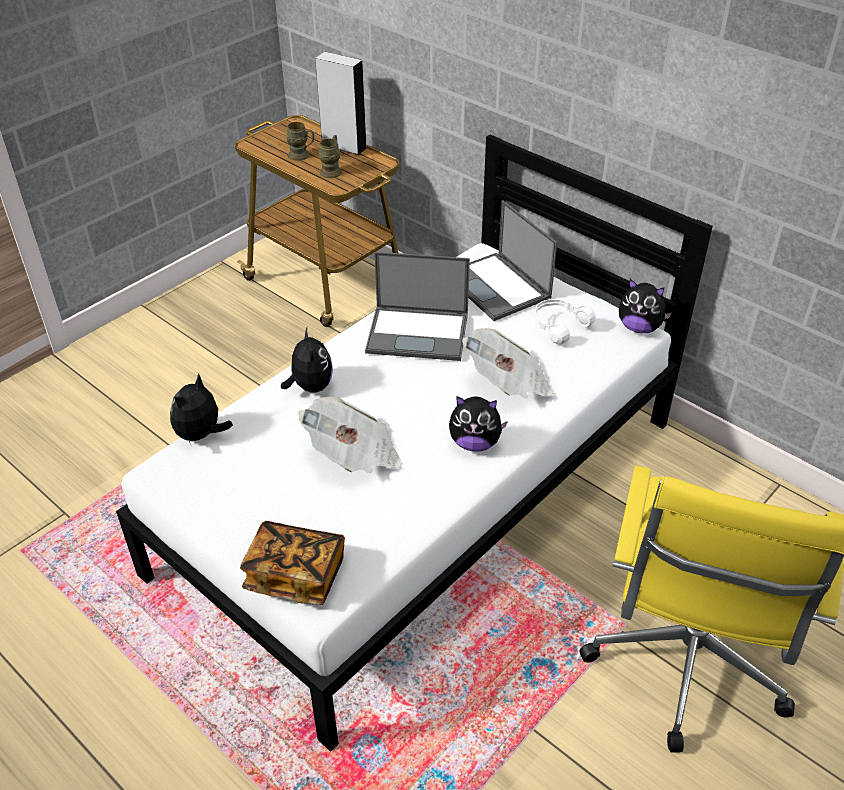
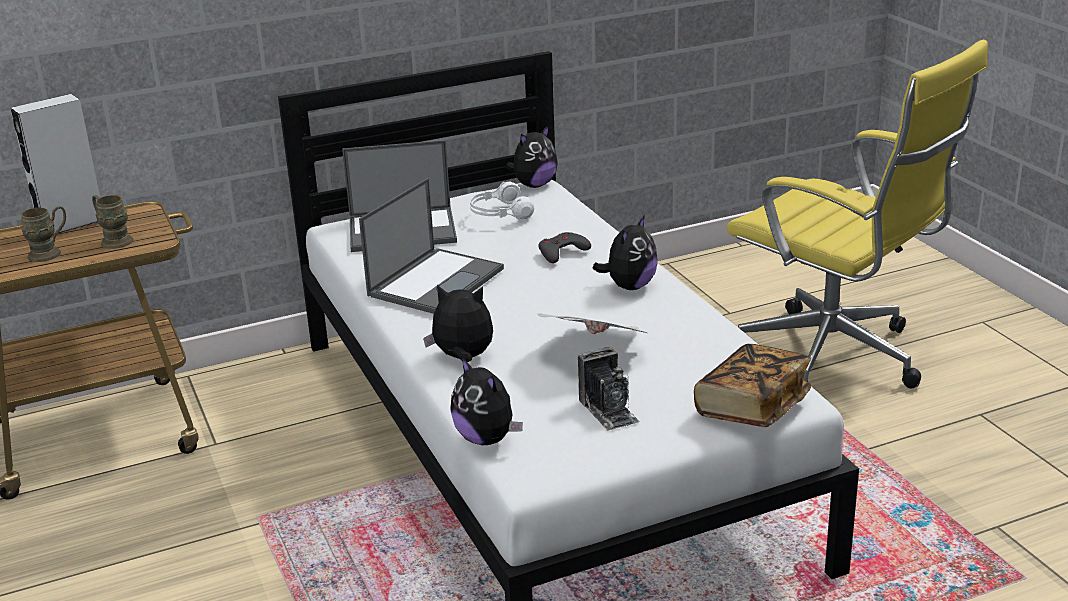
camera: 65 degrees left, 15 degrees down
(262, 488) = (608, 410): none -> camera
(508, 383) = (562, 252): newspaper -> grey game controller

